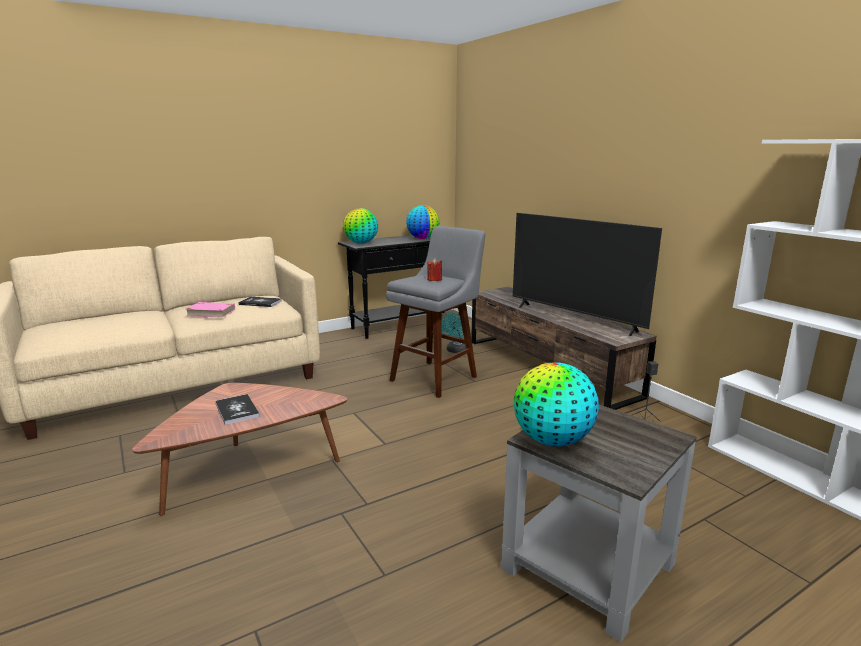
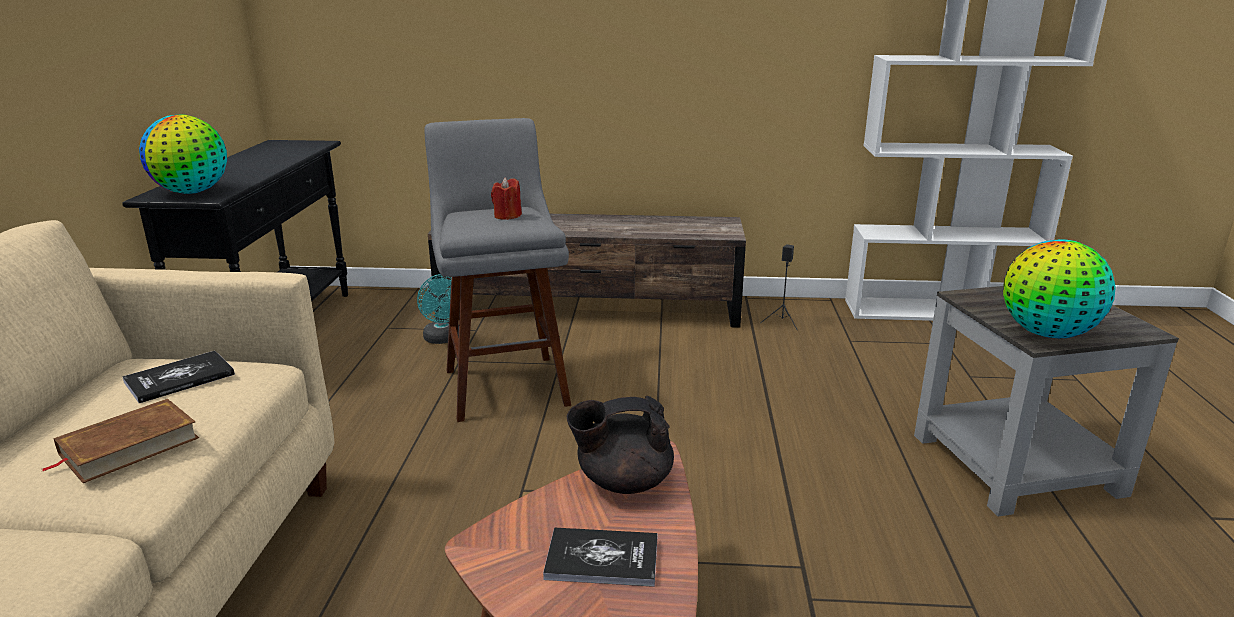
camera: 55 degrees left, 5 degrees up
(211, 312) = (128, 446): pink book -> brown book
(298, 398) = (622, 482): none -> black teapot
(422, 238) = (275, 160): globe -> none
(574, 319) = (634, 226): television -> none

